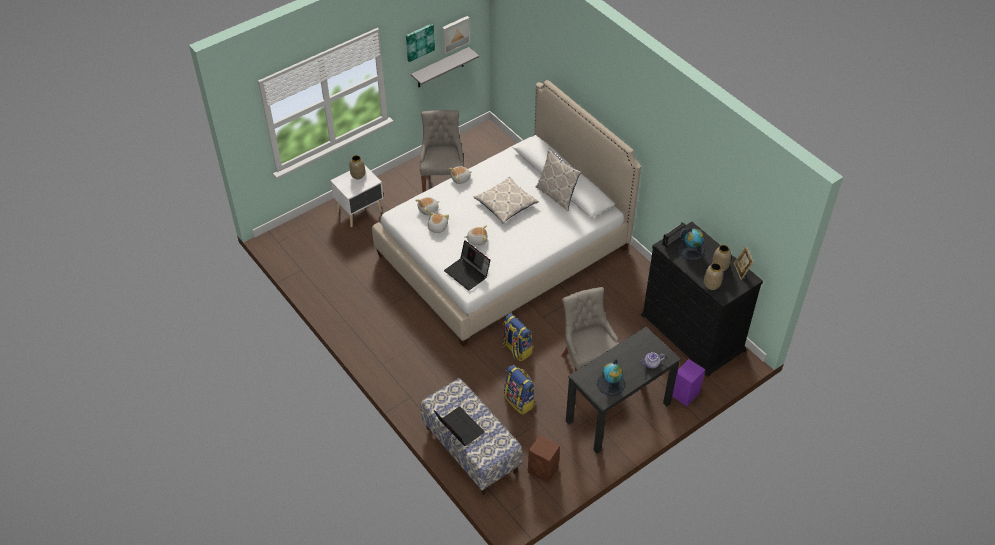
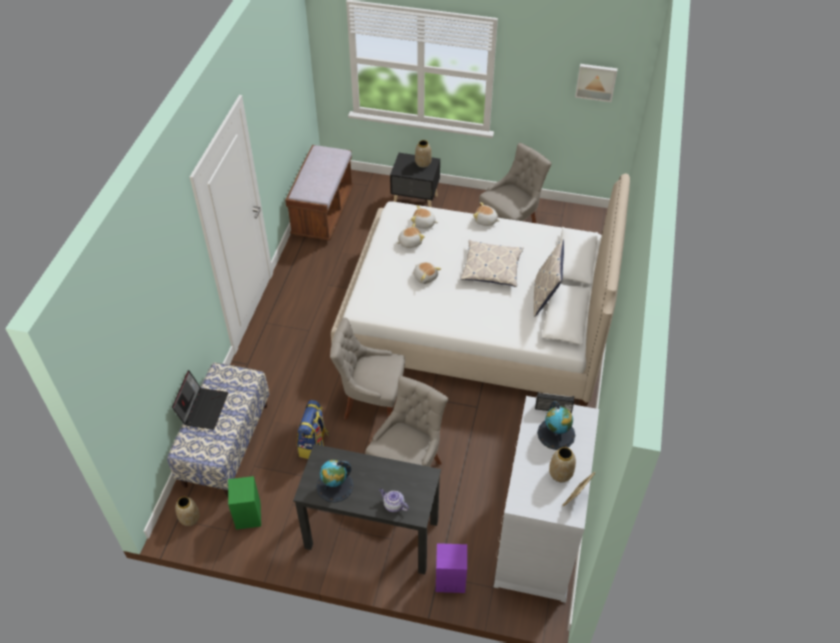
camera: 50 degrees right, 0 degrees up
(308, 267) = (323, 213): none -> brown bench
(360, 212) = (415, 203): white nightstand -> black nightstand
(419, 41) = (547, 64): picture -> none
(440, 68) = (568, 112): grey shelf -> none
(468, 273) = (377, 295): laptop -> none
(516, 349) = (371, 403): backpack -> grey chair
(543, 470) = (248, 516): brown speaker -> green speaker
(693, 332) = (538, 535): black dresser -> white dresser
(711, 285) = (525, 482): vase -> vase (189, 518)

